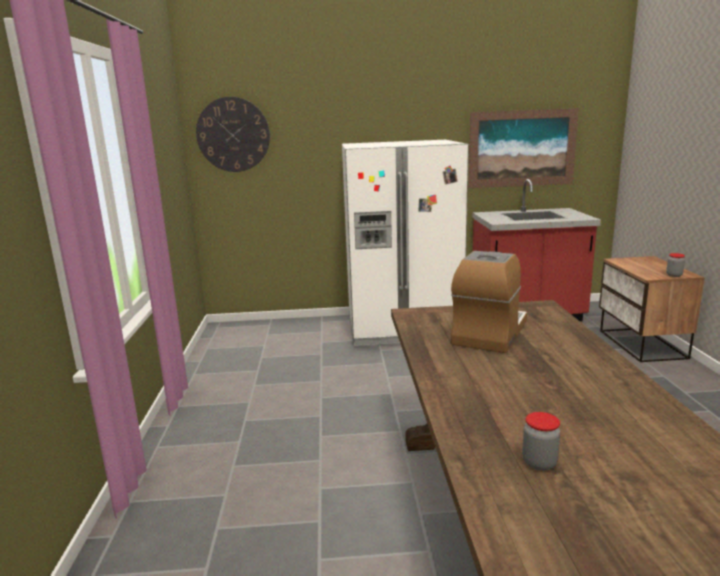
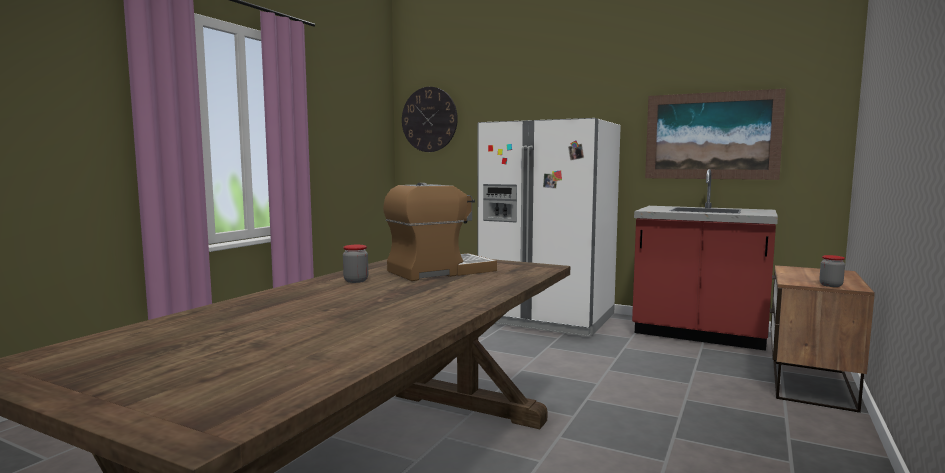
camera: 30 degrees right, 10 degrees down
(539, 463) = (230, 324): jar -> jar (356, 281)

